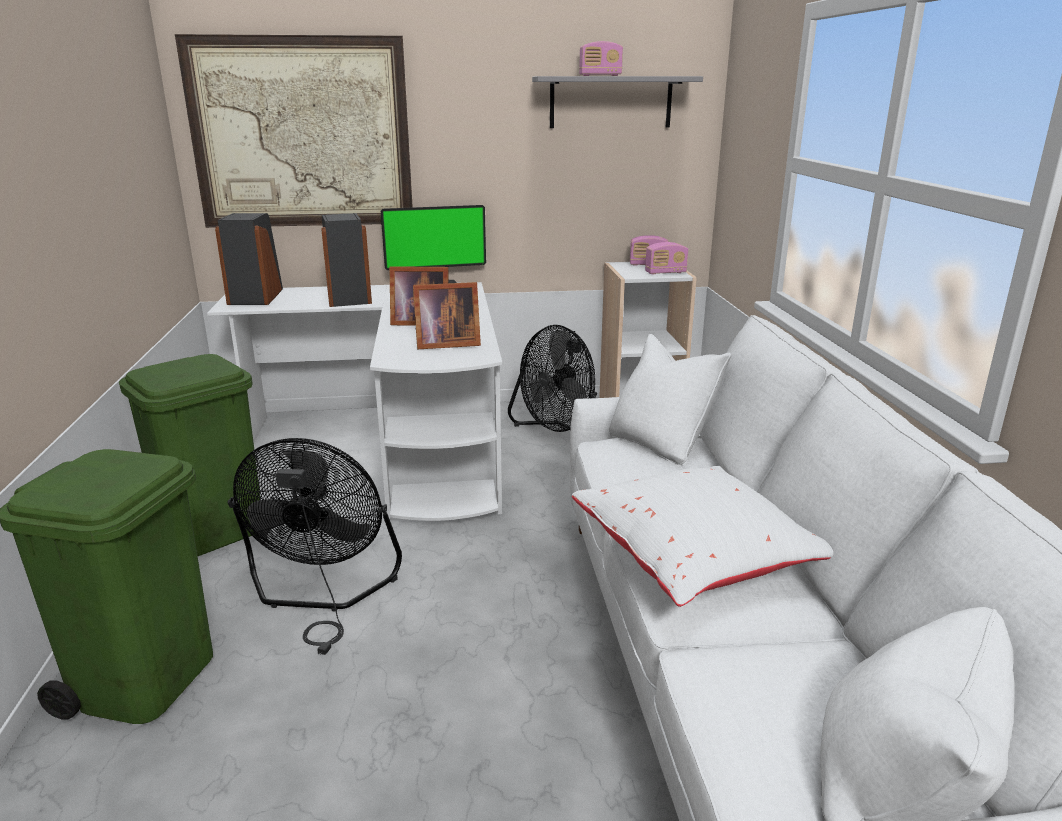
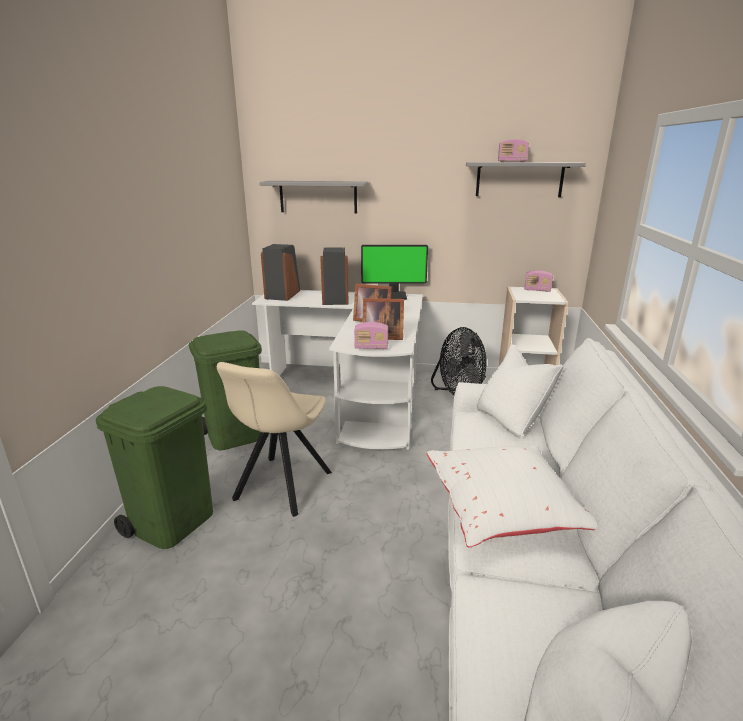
camera: 15 degrees right, 0 degrees up
(301, 134) = (318, 197): picture -> grey shelf
(318, 594) = (282, 485): black fan -> beige chair
(665, 273) = (547, 297): radio -> radio (371, 347)

